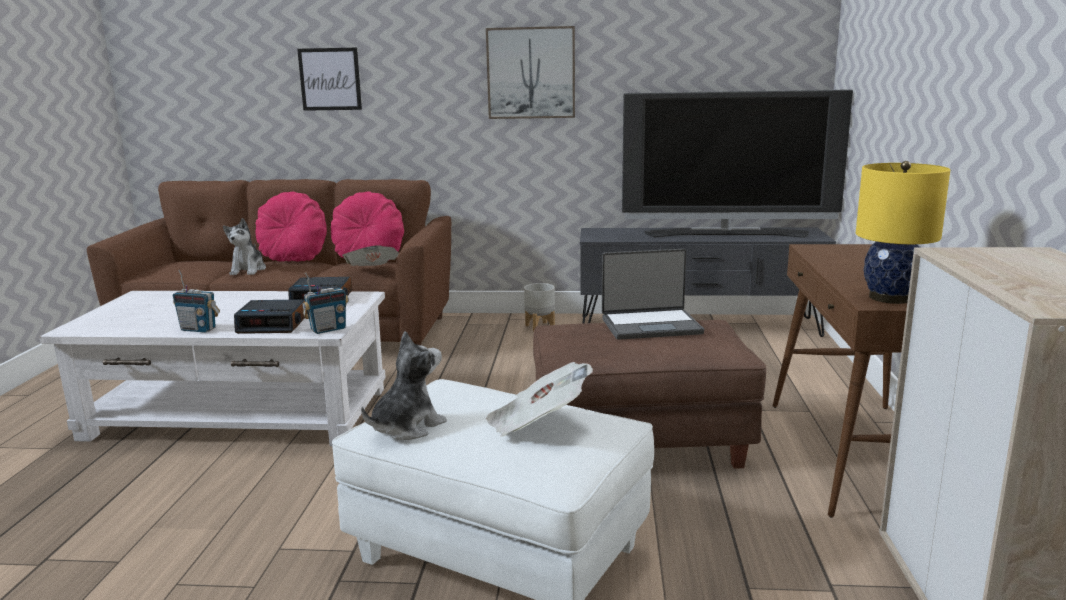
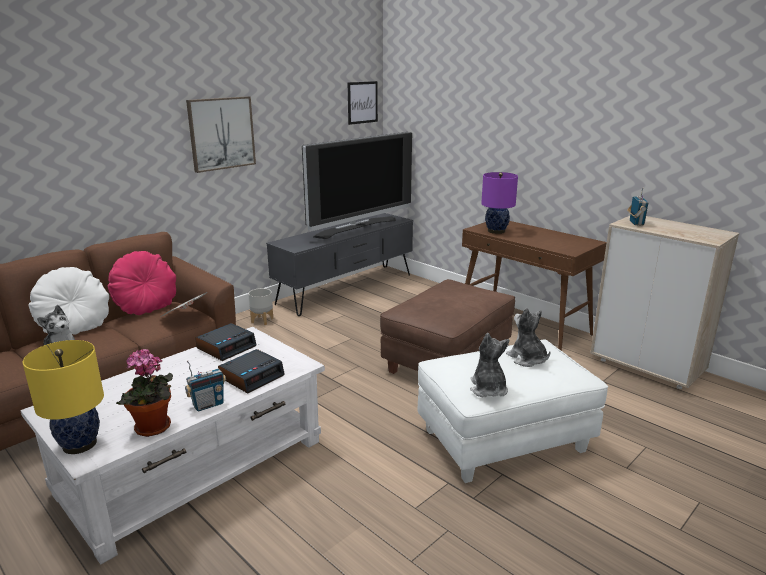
camera: 50 degrees left, 5 degrees up
(136, 329) = (153, 429): none -> potted plant
(294, 260) = (76, 330): pink pillow -> white pillow
(328, 329) = (299, 363): radio -> radio (635, 223)
(330, 79) = (49, 153): picture -> picture (362, 102)
(537, 424) = (527, 359): newspaper -> plush toy
(650, 325) = (441, 293): laptop -> none
(834, 256) = (496, 231): none -> purple table lamp
(890, 297) = (567, 247): yellow table lamp -> yellow table lamp (80, 444)

